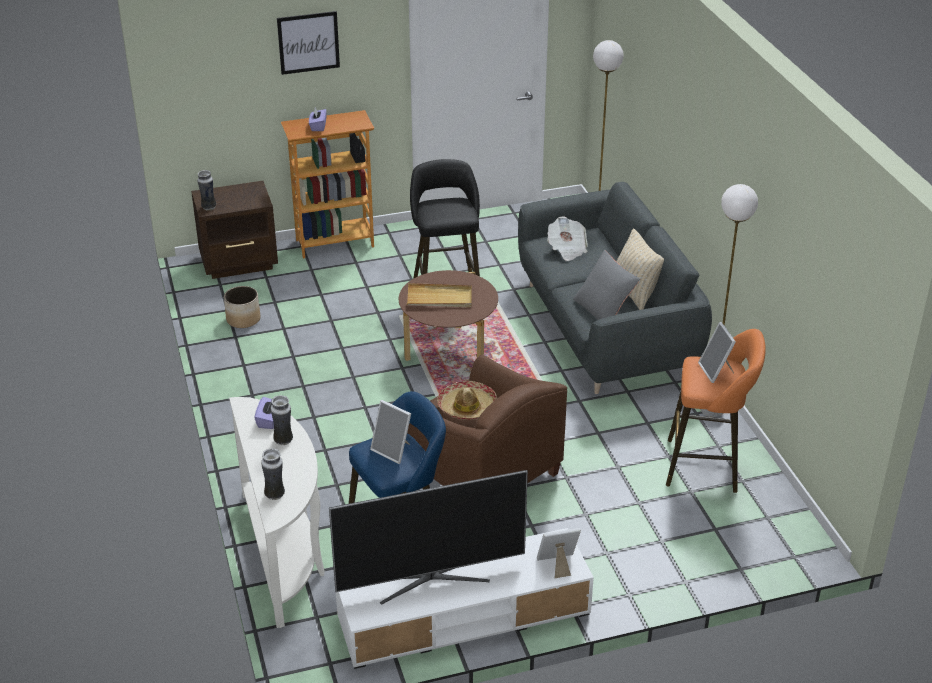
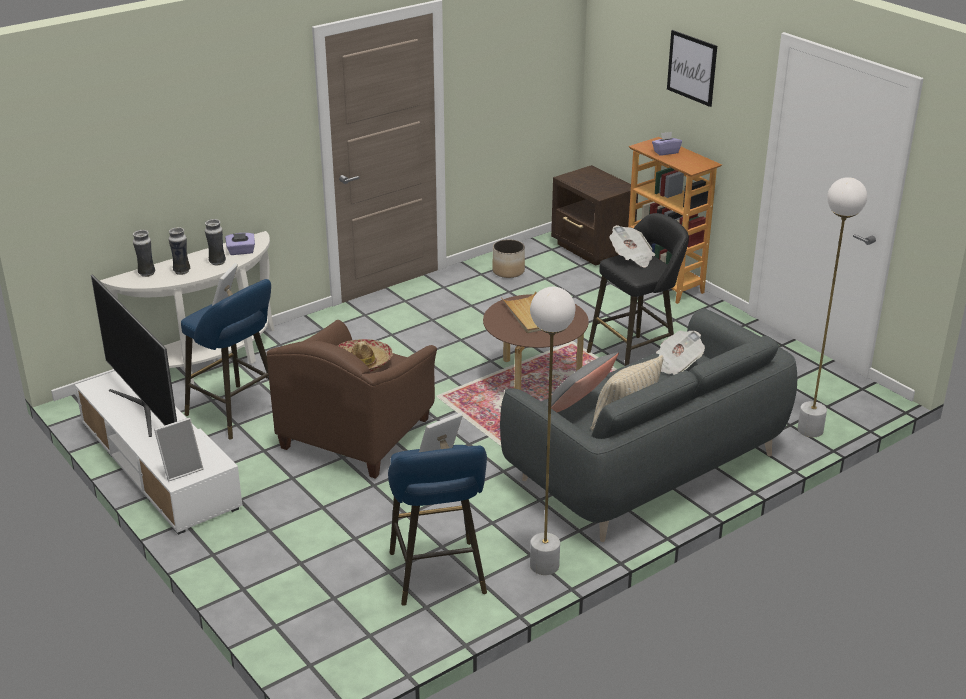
camera: 70 degrees right, 5 degrees down
(208, 207) = (571, 177): vase -> vase (182, 271)
(434, 209) = (631, 257): none -> newspaper
(557, 565) = (181, 469): picture frame -> picture frame turned 90 degrees clockwise
(707, 466) = (438, 577): orange stool -> blue stool

